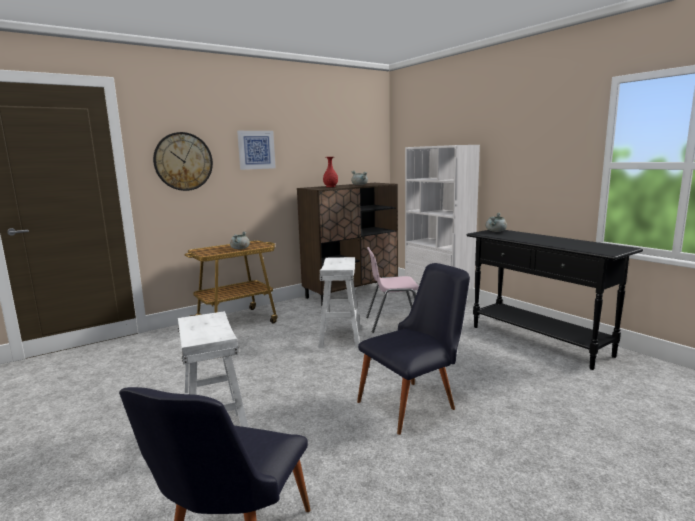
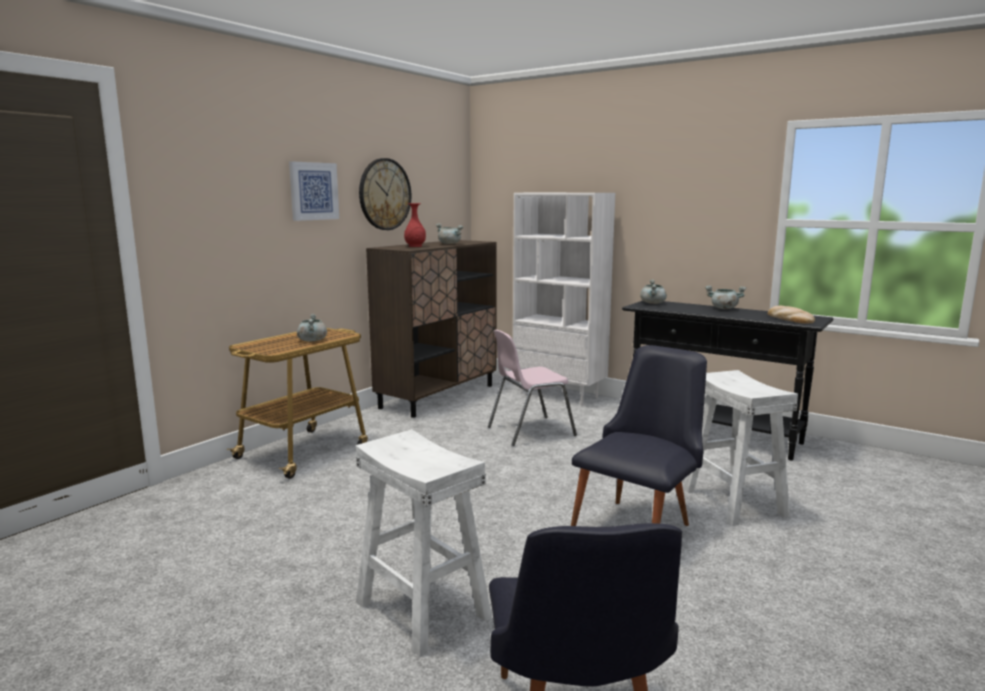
camera: 20 degrees left, 0 degrees up
(183, 161) = (215, 207): wall clock -> wall clock (384, 194)
(340, 336) = (474, 456): white stool -> white stool (733, 502)
(549, 237) = (723, 308): none -> grey cooking pot
(595, 248) = (789, 319): none -> bread

